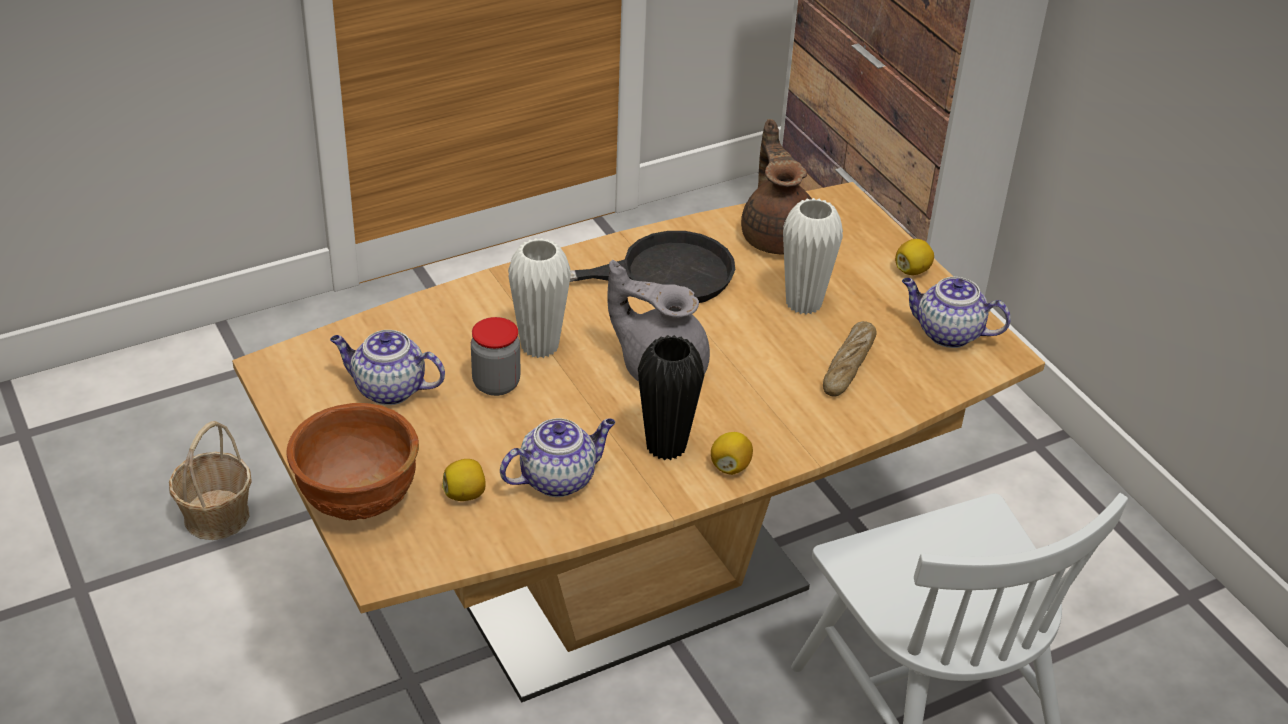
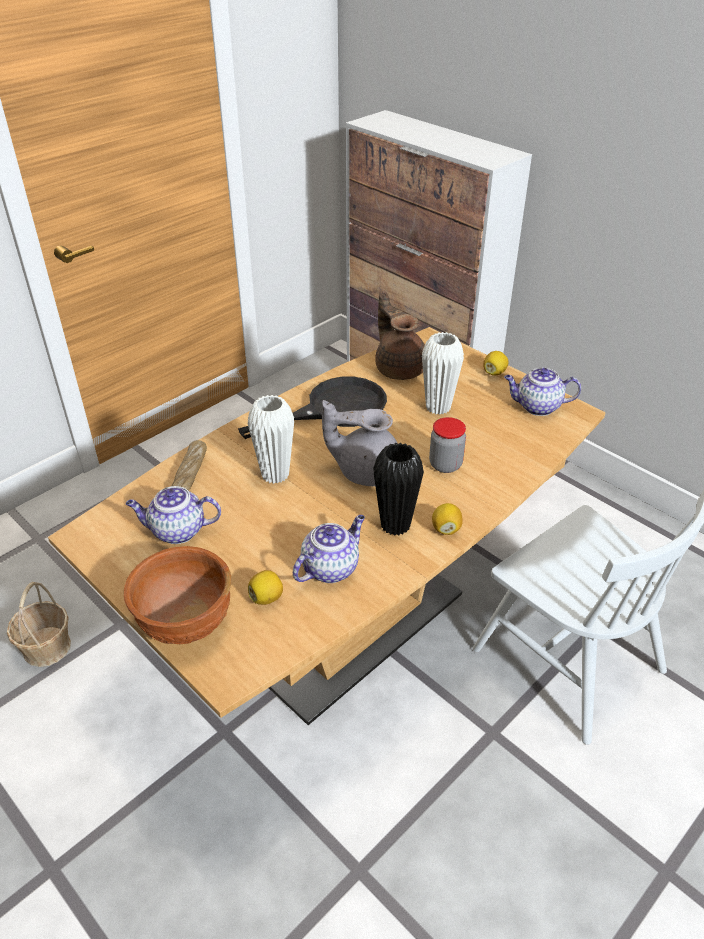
camera: 15 degrees left, 0 degrees up
(496, 384) = (255, 508): jar -> jar (445, 465)
(848, 365) = (487, 441): bread -> bread (190, 474)

